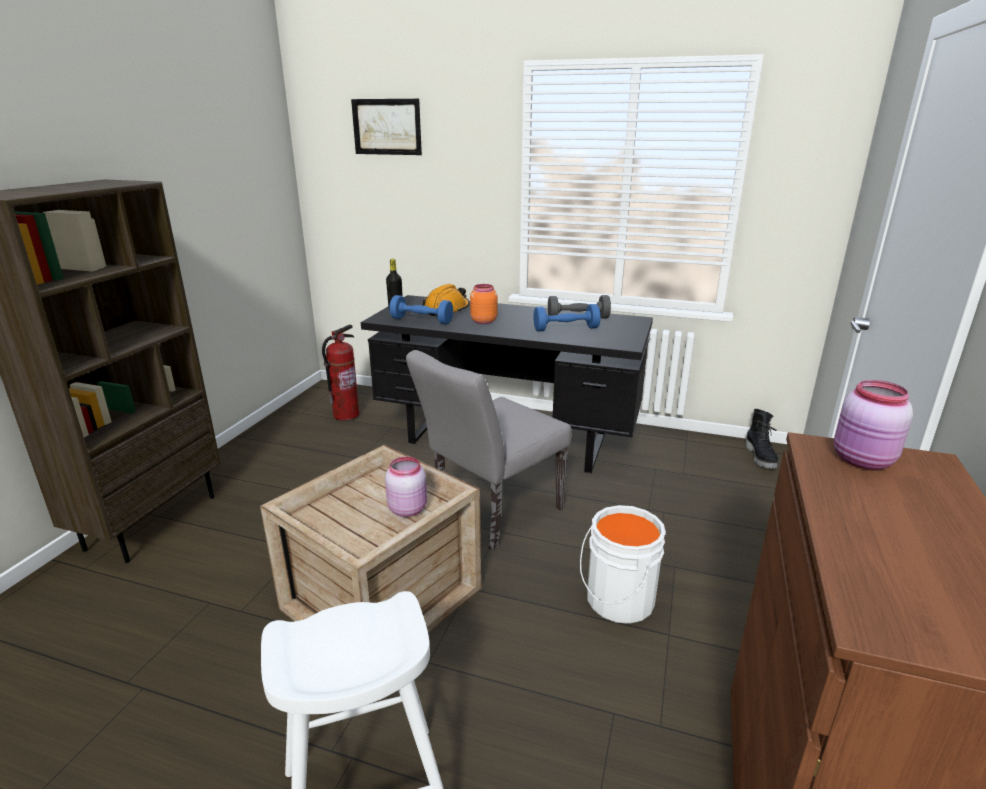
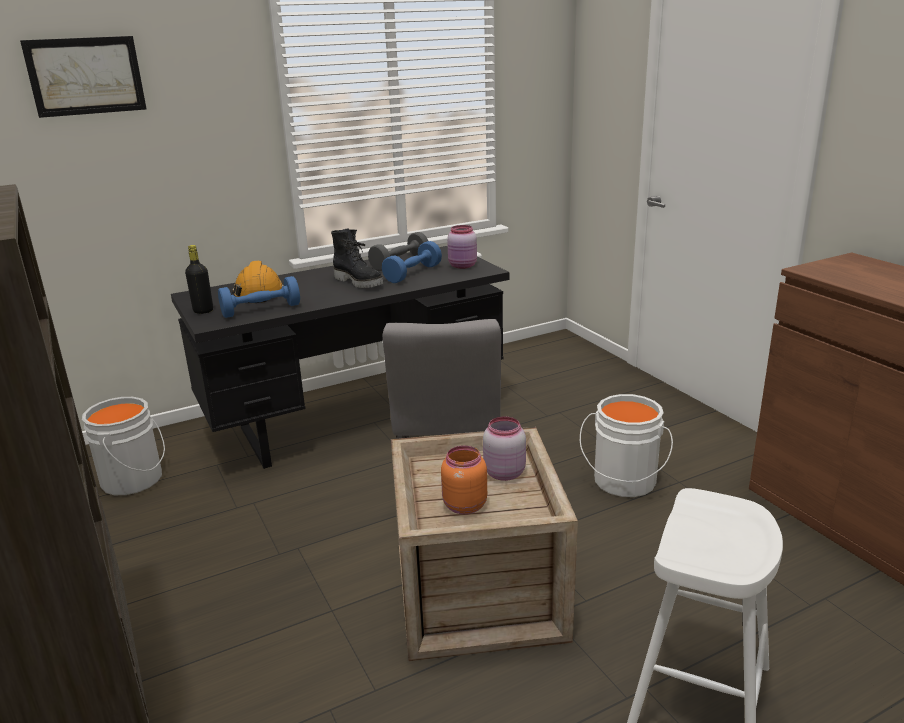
camera: 45 degrees left, 0 degrees up
(346, 415) = (135, 479): fire extinguisher -> grey bucket
(483, 321) = (324, 291): orange jar -> orange jar (463, 506)
(761, 457) = (557, 346): black boot -> black boot (359, 282)
(863, 461) = (837, 268): pink jar -> pink jar (463, 266)

